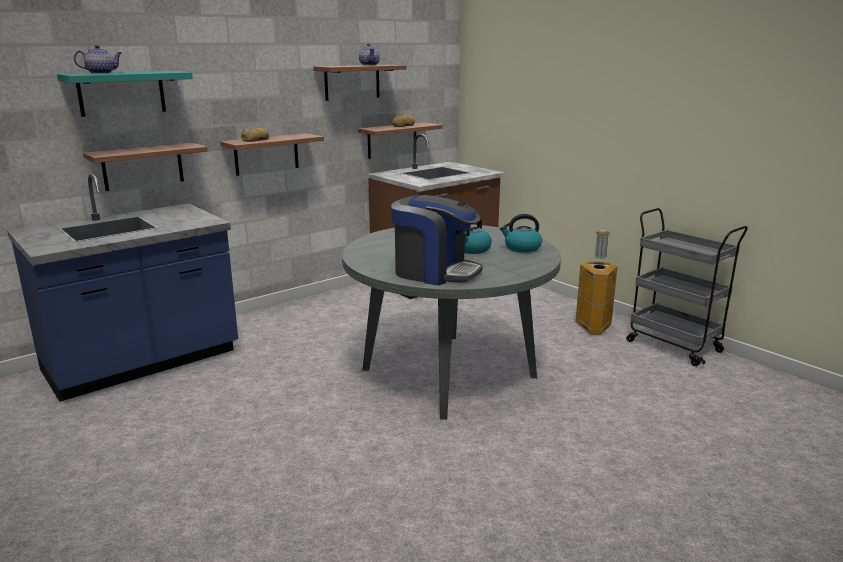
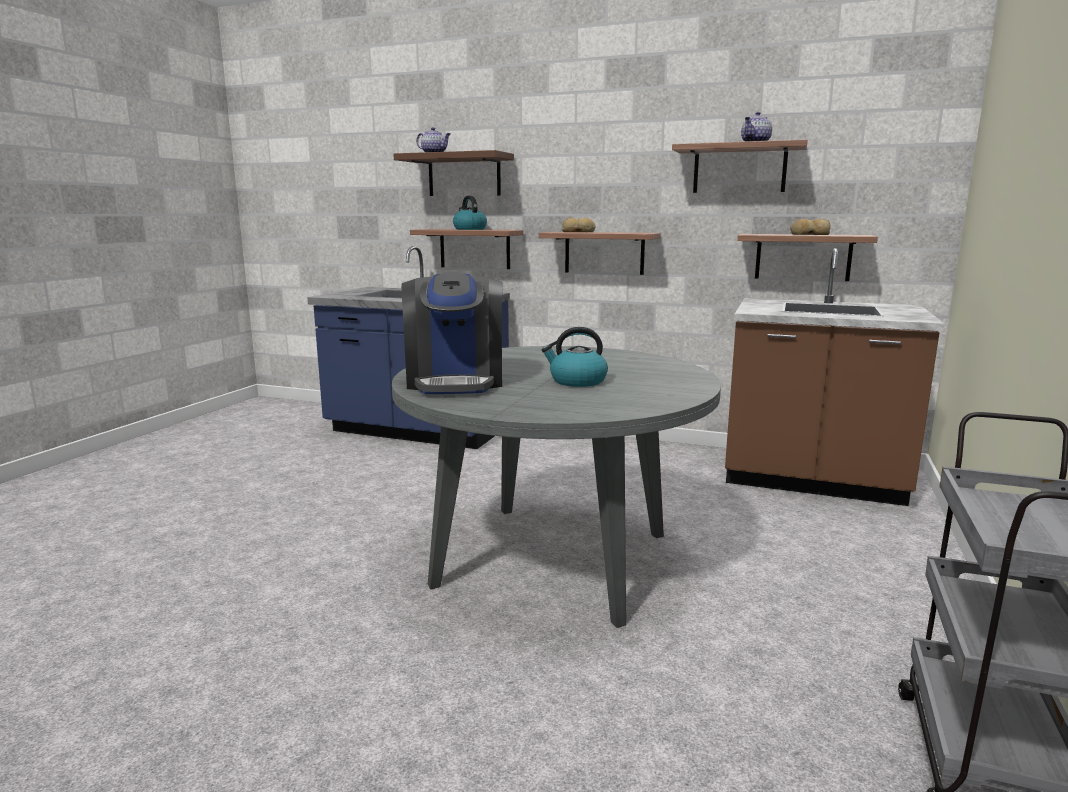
camera: 60 degrees right, 5 degrees down
(122, 93) = (464, 175): turquoise shelf -> brown shelf
(522, 248) = (631, 398): kettle -> kettle (469, 229)
(593, 328) = (889, 642): trash can -> none

